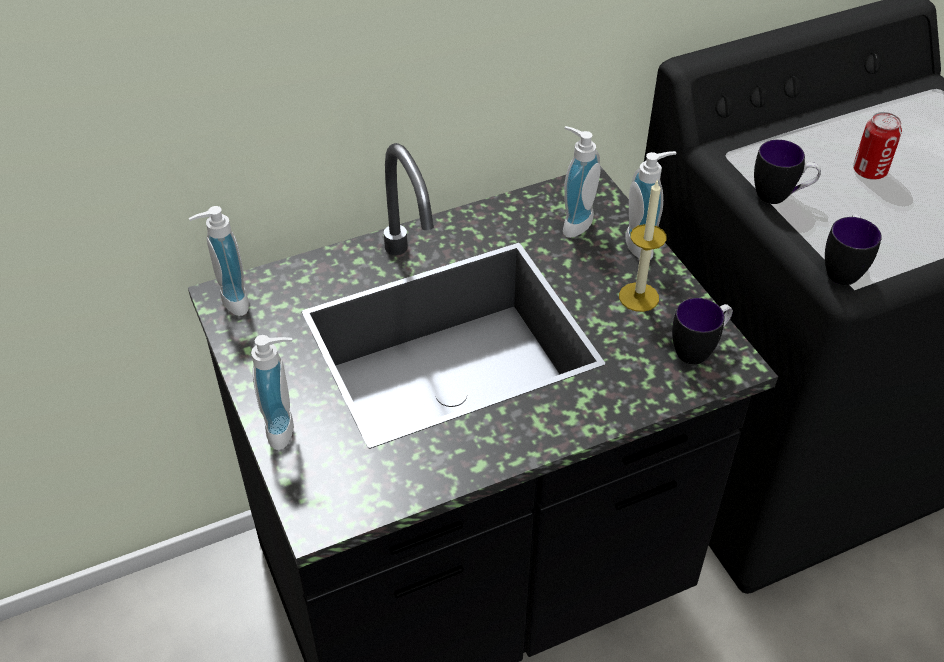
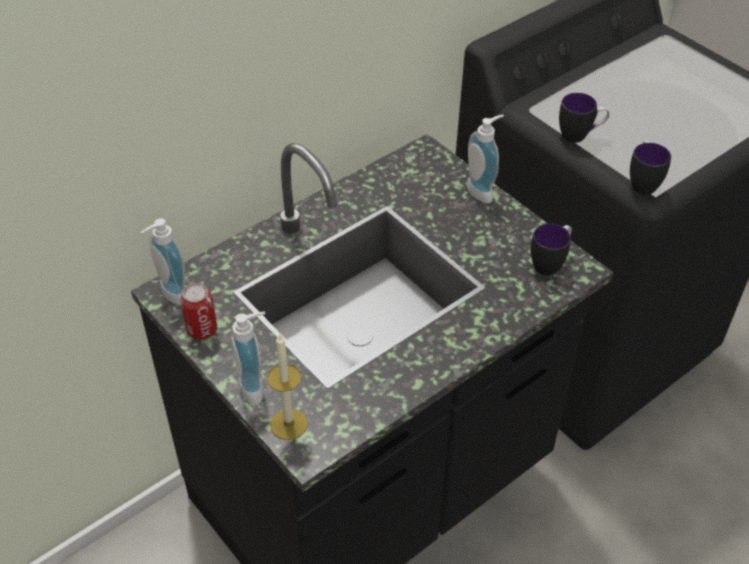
camera: 15 degrees left, 0 degrees up
(573, 222) = (423, 182): soap dispenser -> none
(638, 297) = (492, 232): candle -> candle (289, 424)
(869, 171) = (637, 106): can -> can (202, 330)

